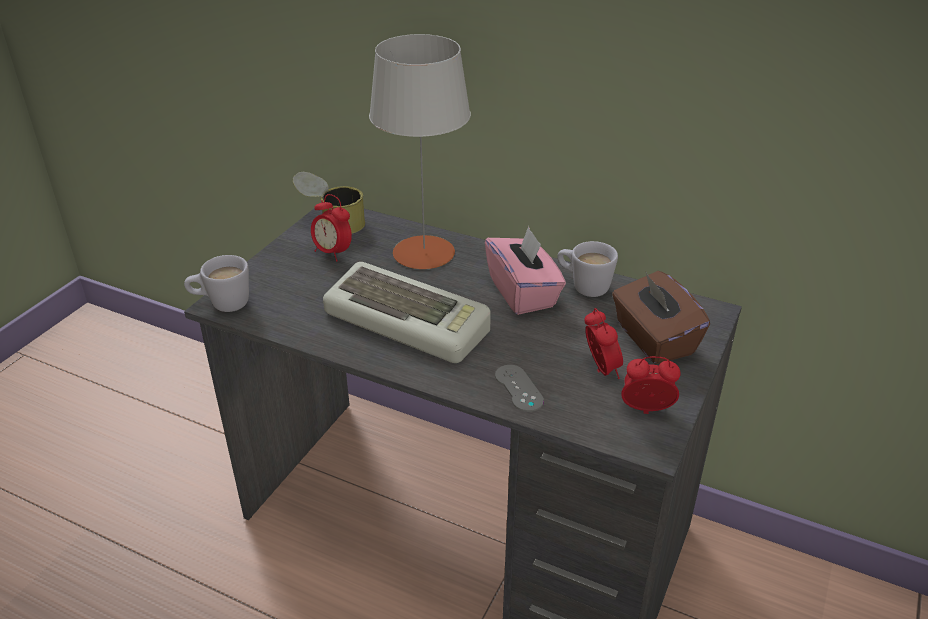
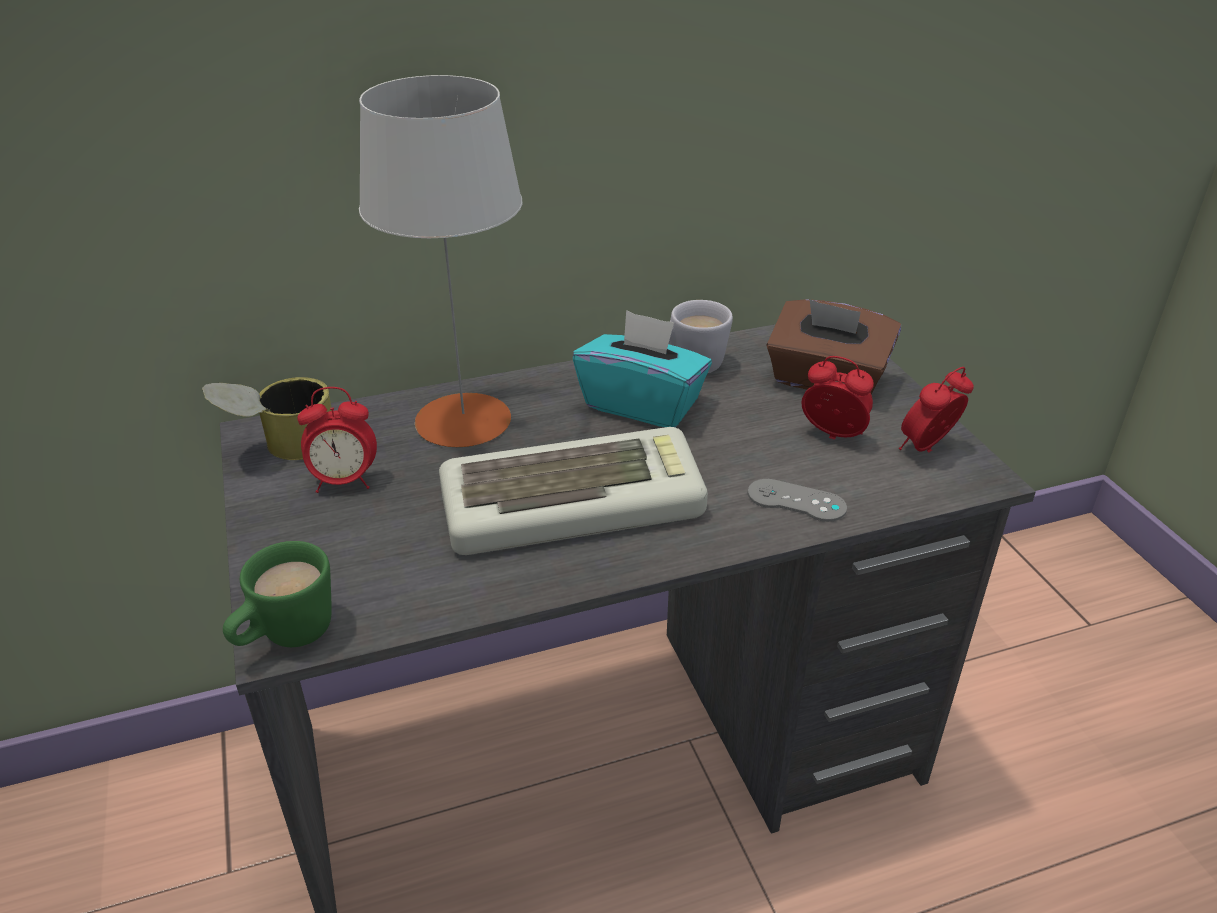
camera: 45 degrees left, 0 degrees up
(222, 304) = (286, 637): white mug -> green mug
(523, 293) = (642, 404): pink tissue box -> turquoise tissue box

